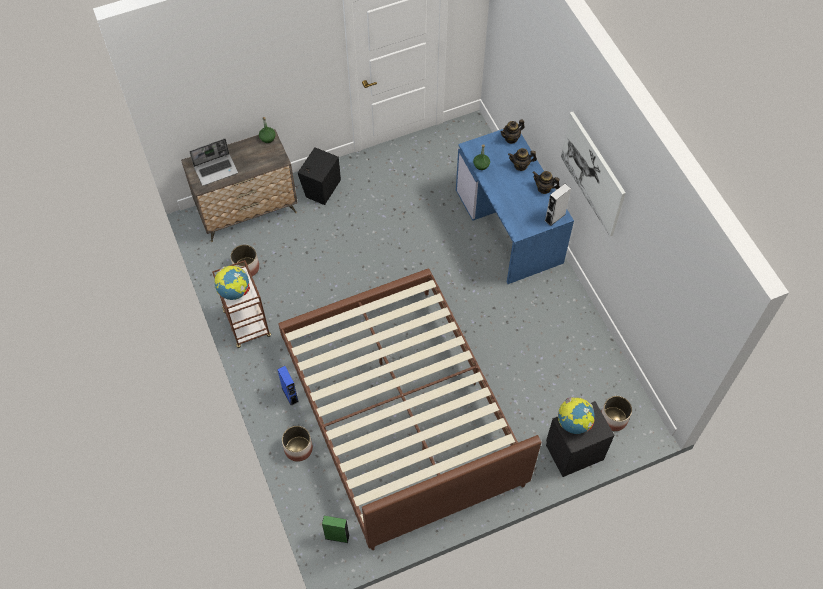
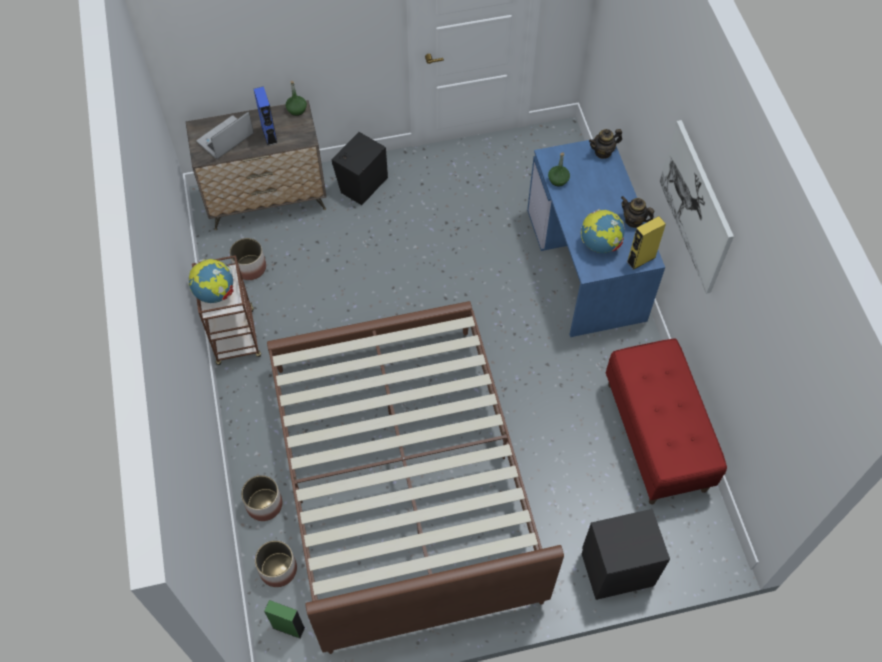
camera: 10 degrees right, 0 degrees up
(216, 169) = (225, 139): laptop -> laptop turned 150 degrees clockwise
(290, 395) = (269, 434): blue speaker -> blue speaker (269, 134)
(521, 165) = (609, 188): teapot -> none
(555, 217) = (641, 259): grey speaker -> yellow speaker
(574, 423) = (618, 533): globe -> globe (600, 244)
(586, 349) = (656, 436): none -> red bench
(613, 418) = (677, 533): planter -> planter (278, 569)

